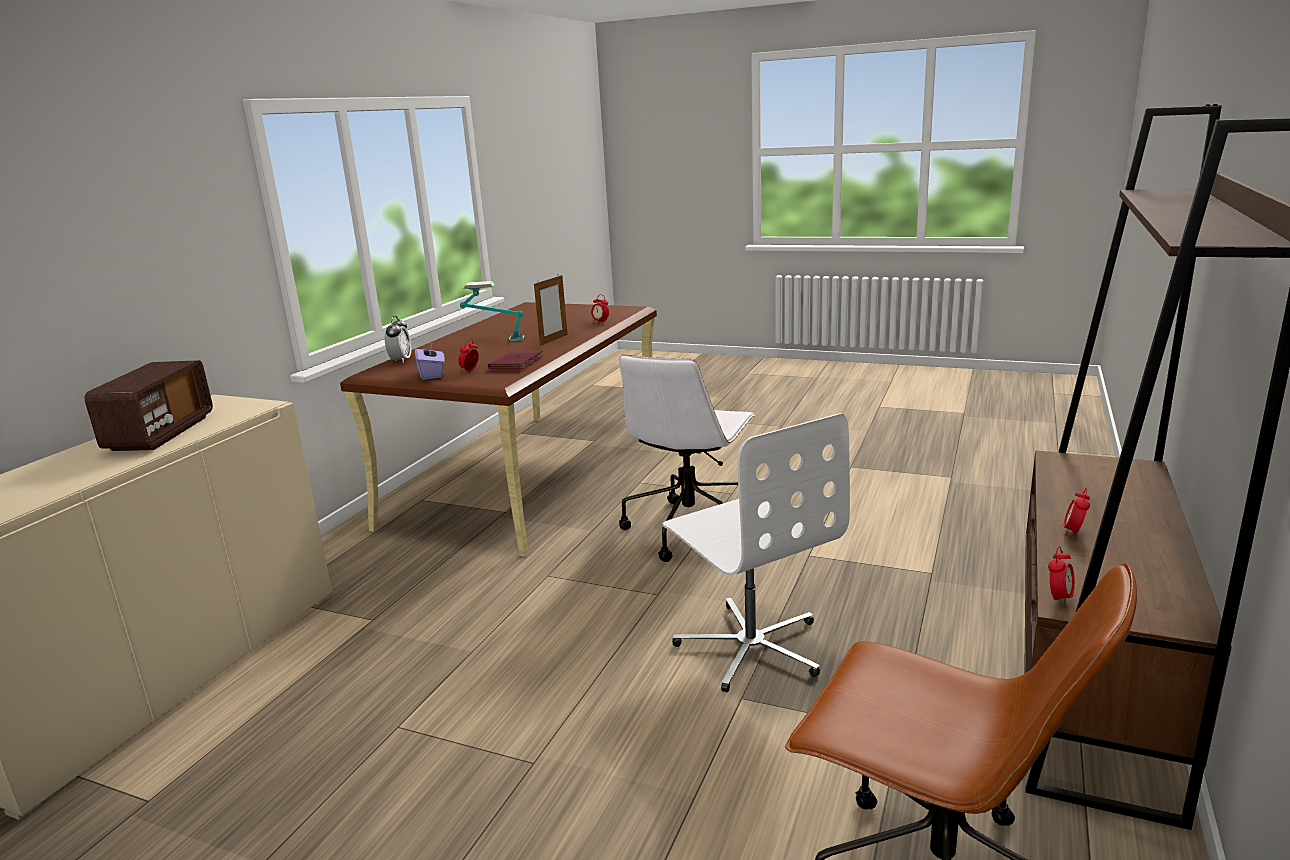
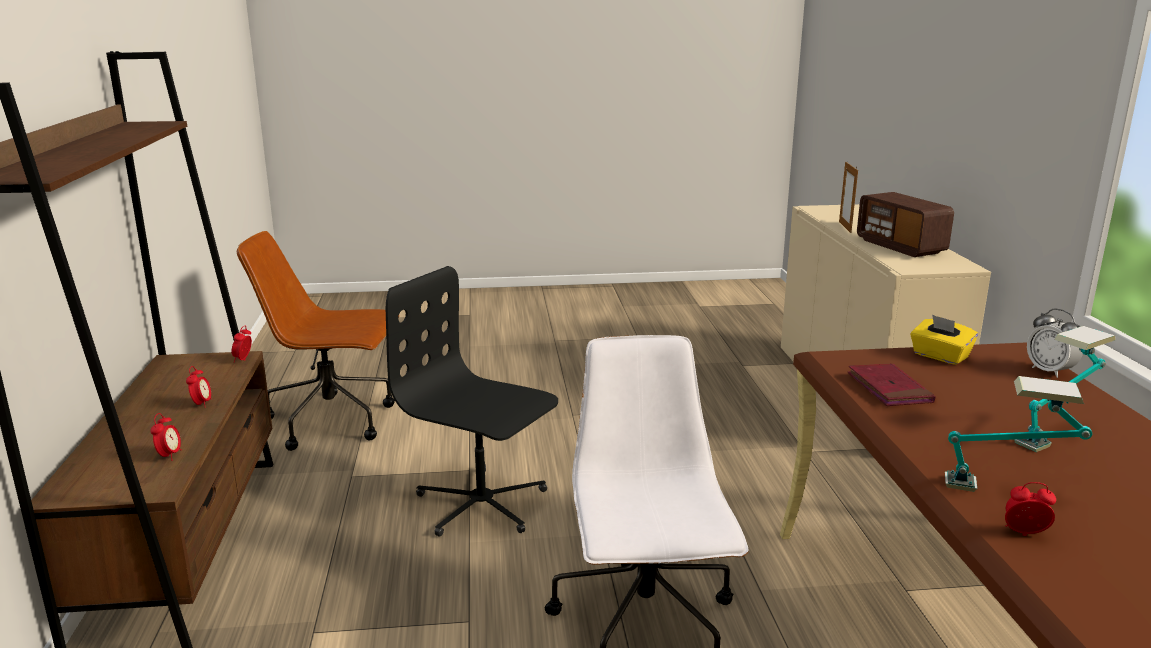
camera: 150 degrees right, 0 degrees up
(432, 374) = (940, 356): purple tissue box -> yellow tissue box
(470, 371) = (910, 367): alarm clock -> alarm clock (169, 456)
(553, 340) = (968, 452): picture frame -> picture frame (845, 227)
(573, 330) = (1007, 491): none -> table lamp
(751, 646) = (481, 504): white office chair -> black office chair

